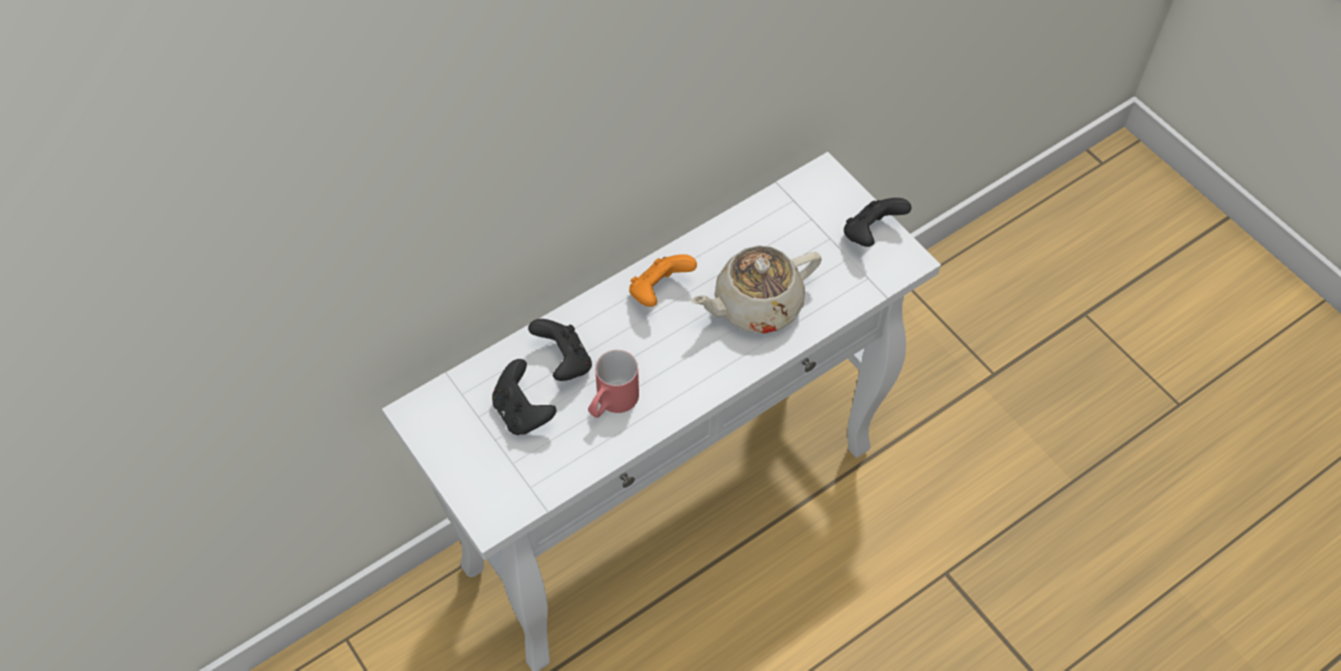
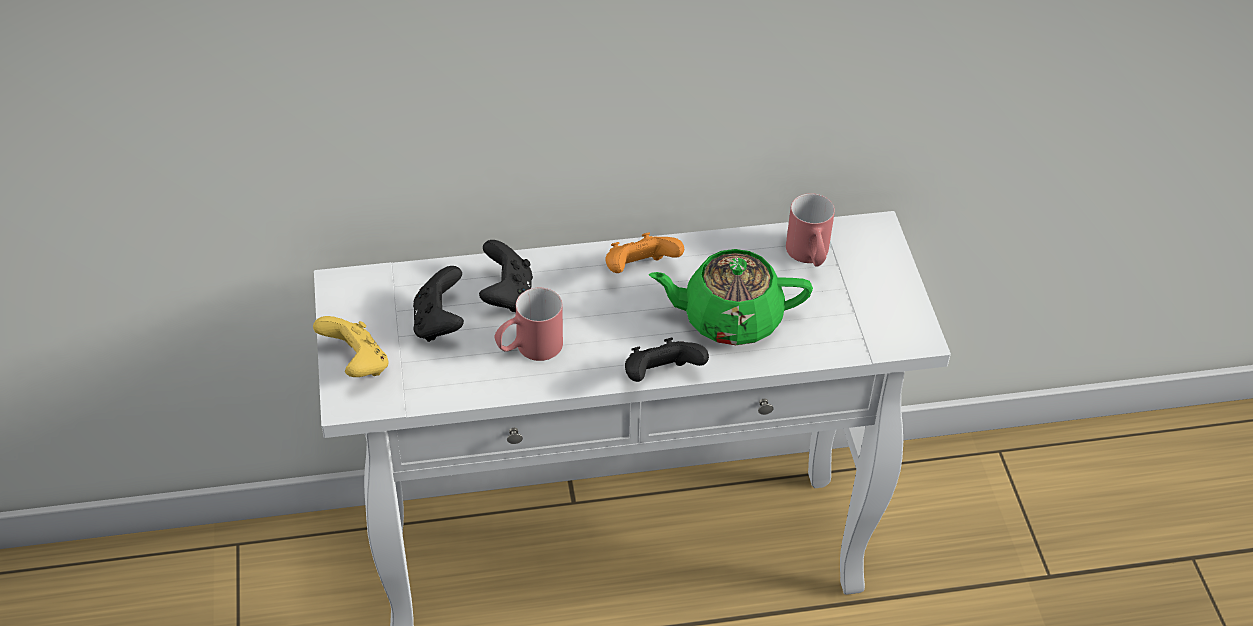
camera: 25 degrees right, 10 degrees down
(476, 482) = (356, 364): none -> yellow game controller
(756, 305) = (729, 318): beige teapot -> green teapot
(786, 221) = (809, 256): none -> red mug
(871, 234) = (892, 299): black game controller -> black game controller (661, 377)

